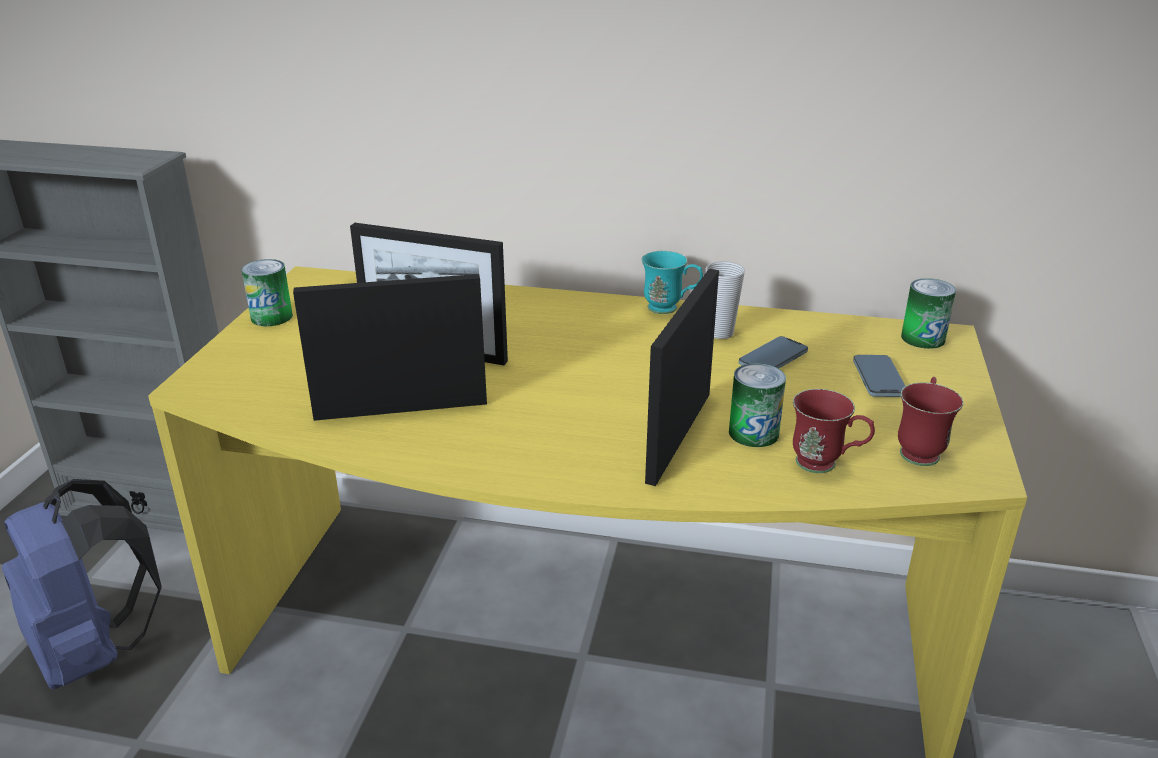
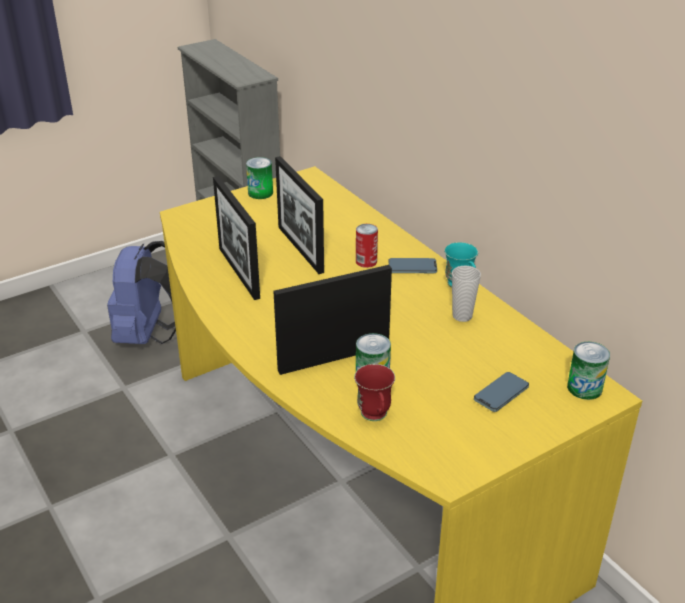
camera: 45 degrees right, 5 degrees up
(401, 409) = (239, 272): picture frame -> picture frame turned 150 degrees counterclockwise
(534, 330) = (366, 261): none -> can
(773, 359) = (462, 347): phone -> phone (412, 268)
(920, 449) = (442, 442): red mug -> none

